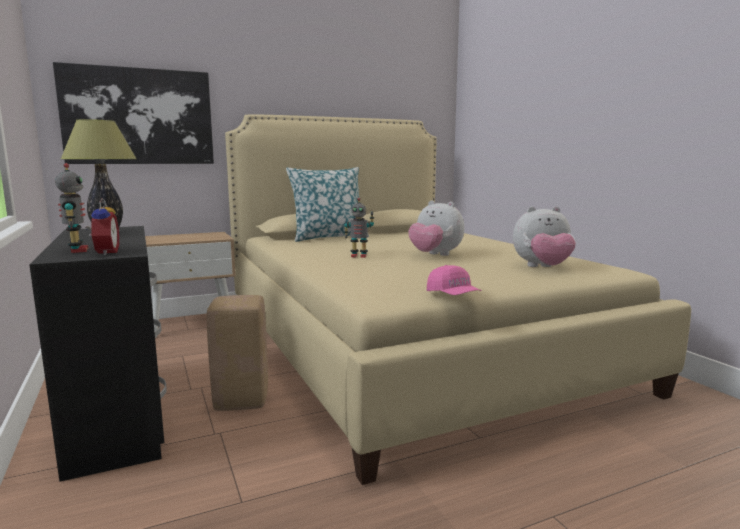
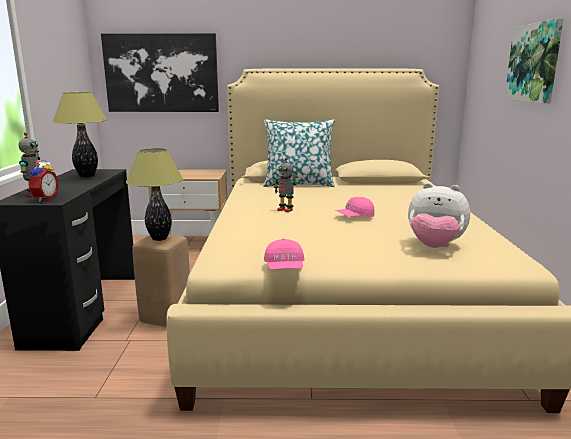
camera: 25 degrees right, 5 degrees up
(236, 299) = (159, 238): none -> table lamp
(435, 255) = (355, 217): plush toy -> pink cap
(549, 109) = (534, 63): none -> picture

